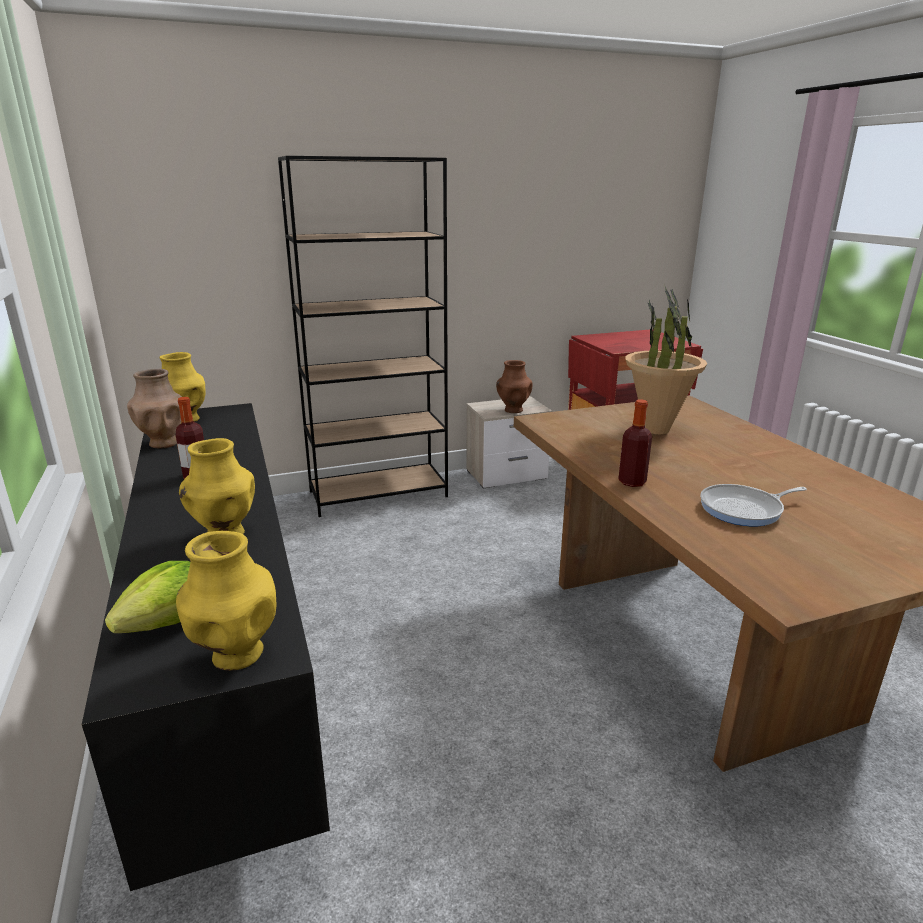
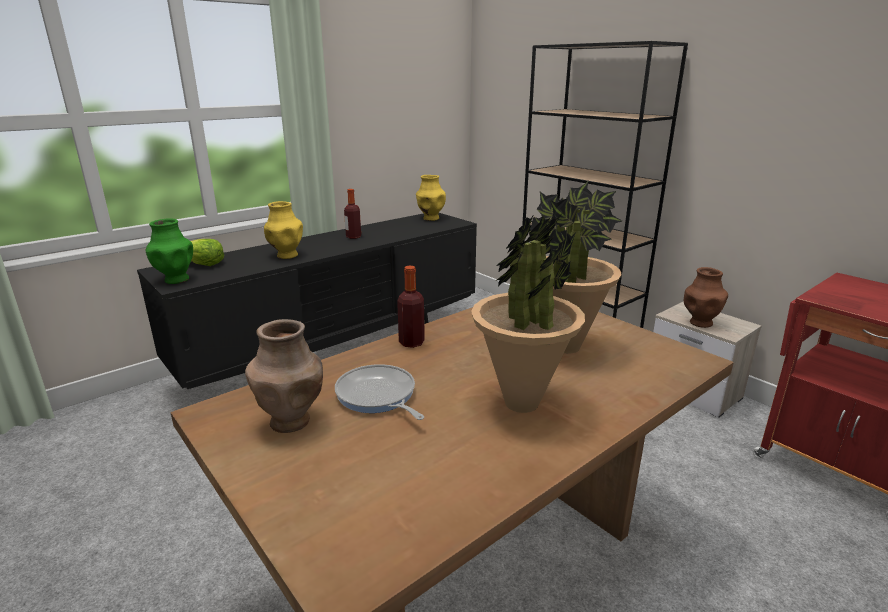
camera: 70 degrees right, 0 degrees up
(163, 443) = (393, 222): brown vase -> brown vase (291, 421)
(236, 655) = (176, 280): yellow vase -> green vase
(752, 460) = (521, 402): none -> potted plant

